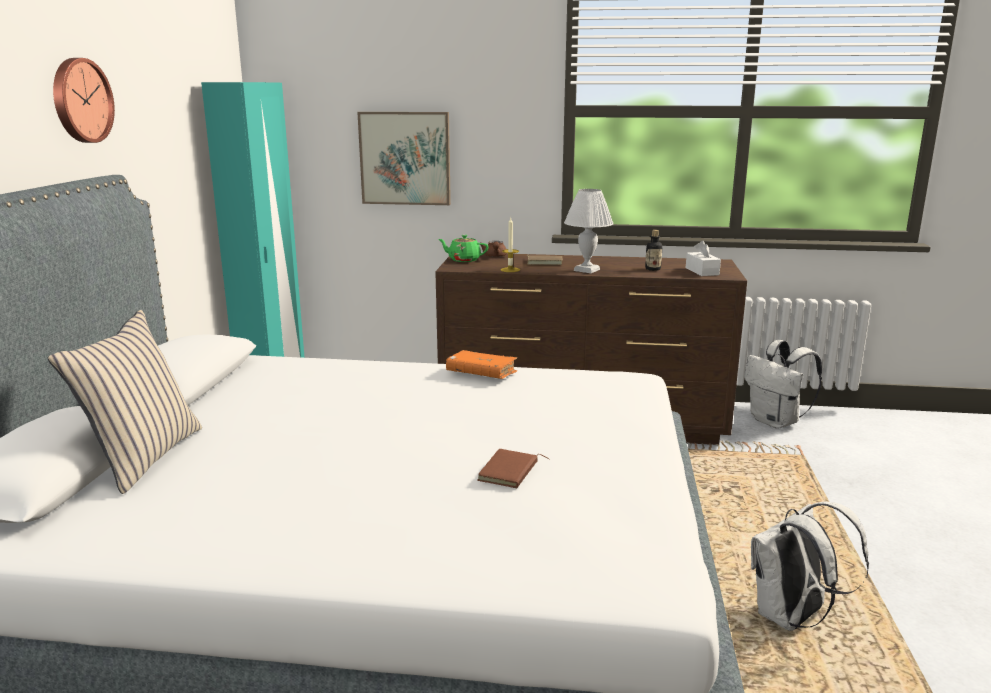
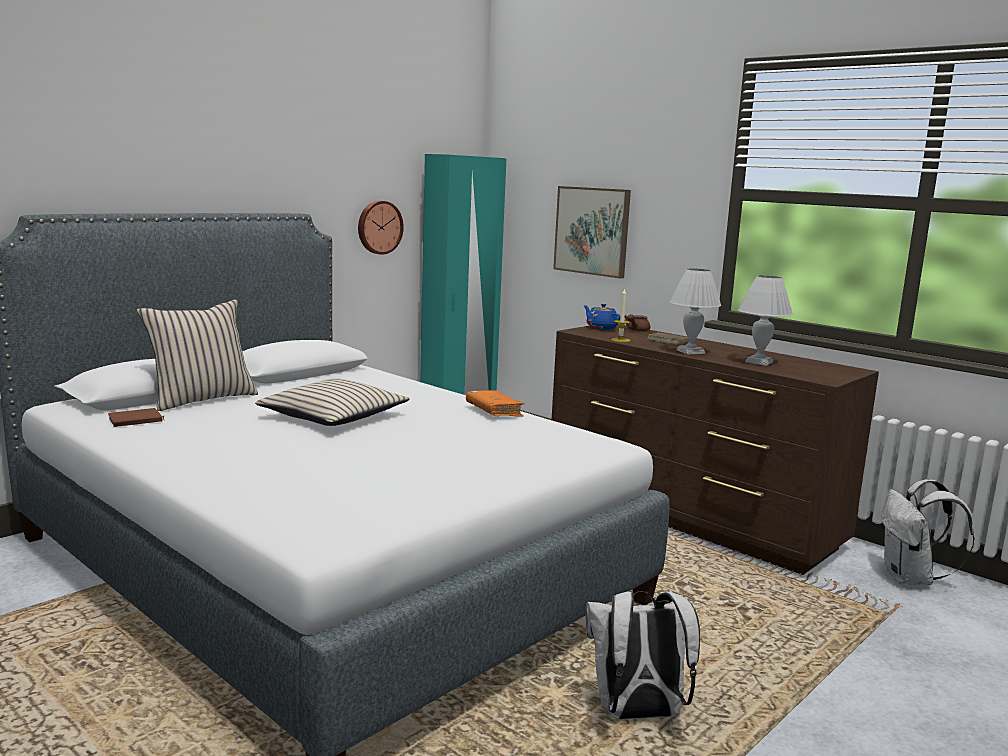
camera: 35 degrees right, 5 degrees down
(80, 100) = (291, 159): wall clock -> wall clock (379, 227)
(348, 429) = (333, 416): none -> beige pillow
(463, 260) = (601, 328): green teapot -> blue teapot
(510, 472) = (369, 462): brown book -> brown book (135, 421)
(652, 269) = (760, 362): bottle -> white table lamp
(702, 271) = (808, 372): white tissue box -> none

